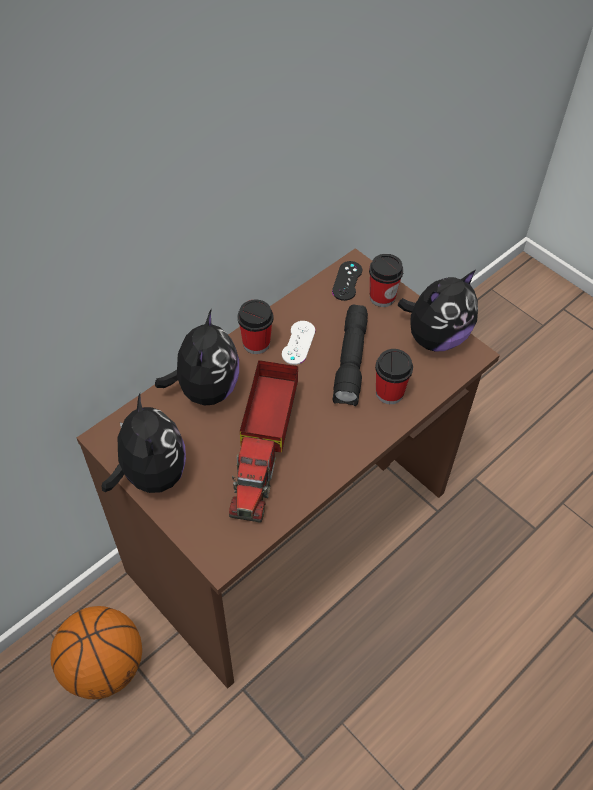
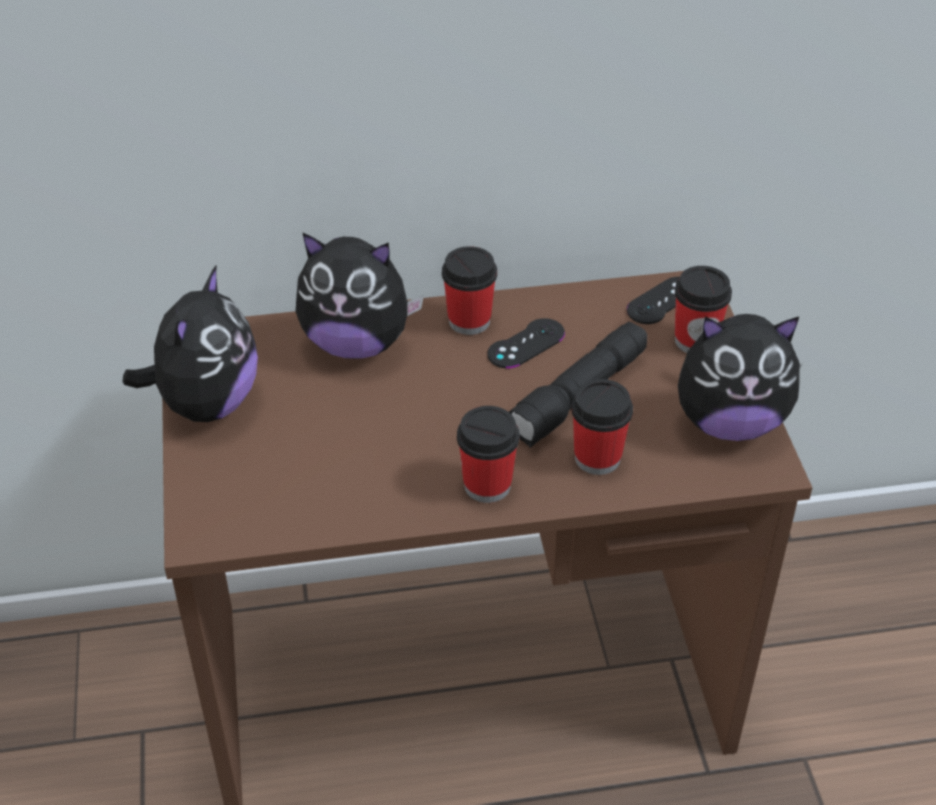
camera: 35 degrees right, 10 degrees down
(104, 666) = (107, 706): basketball -> none
(205, 389) = (357, 343): plush toy -> plush toy turned 60 degrees clockwise
(264, 446) = (369, 440): toy truck -> none
(298, 343) = (526, 344): white game controller -> black game controller
(348, 439) = (487, 485): none -> cup

